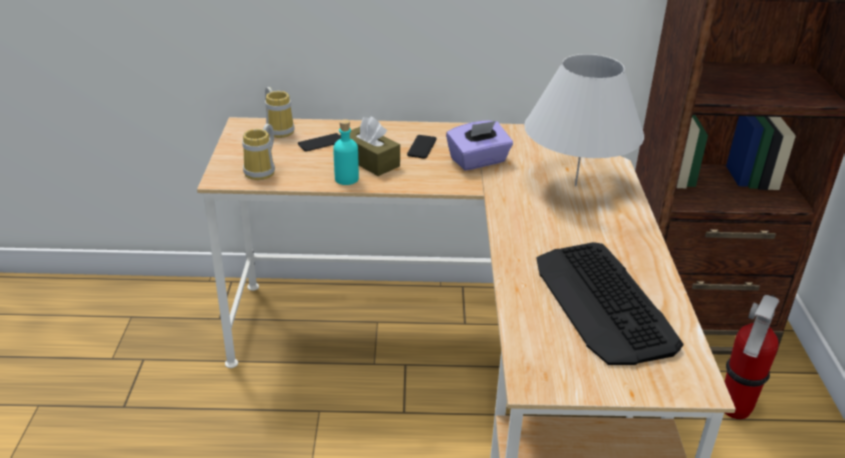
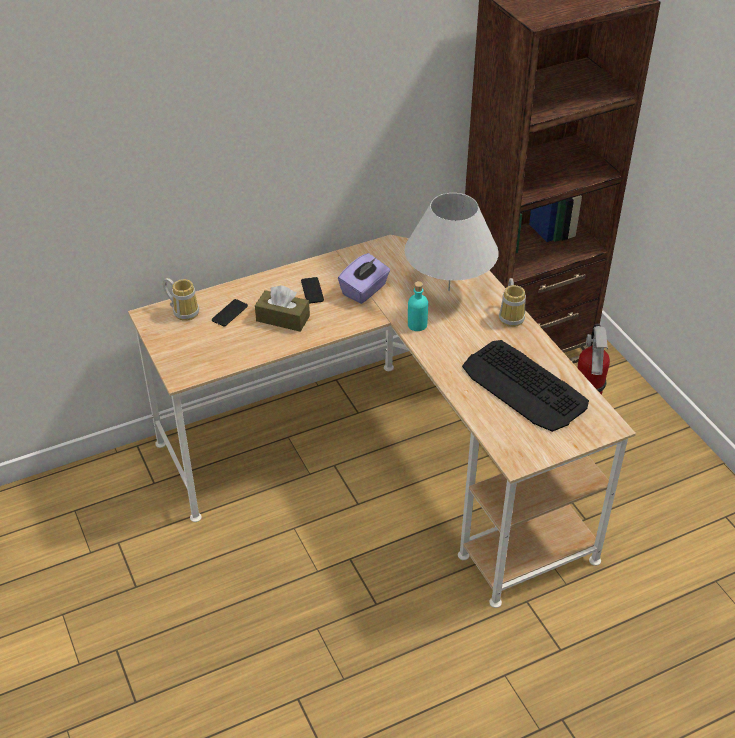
camera: 25 degrees left, 10 degrees up
(263, 171) = (207, 358): mug -> mug (512, 316)
(346, 179) = (278, 342): turquoise bottle -> turquoise bottle (417, 325)

